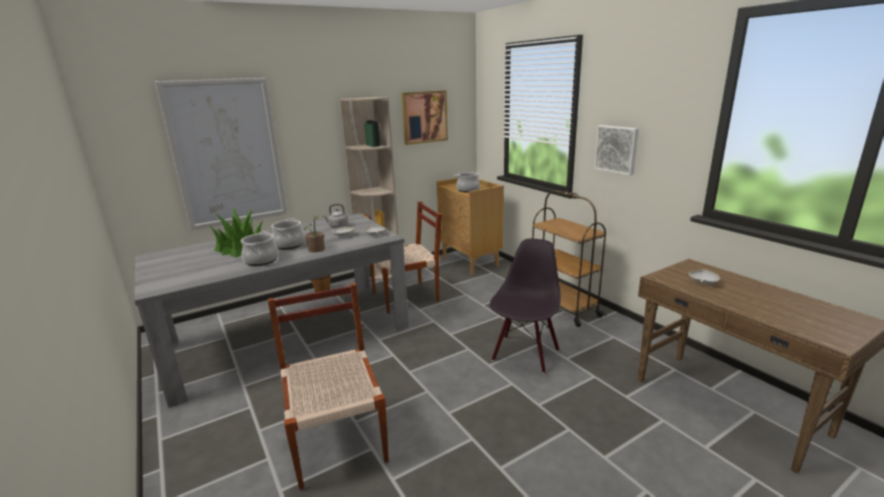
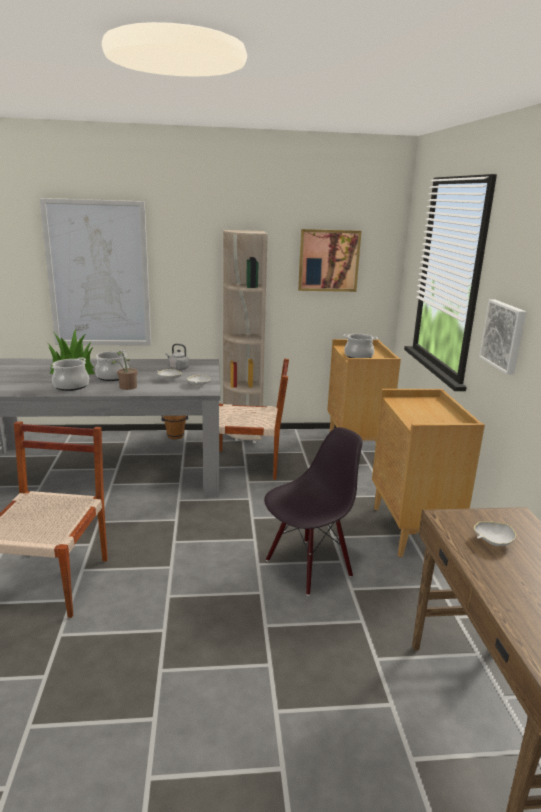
camera: 25 degrees right, 0 degrees up
(563, 308) = (412, 530): brown cart -> brown cabinet

